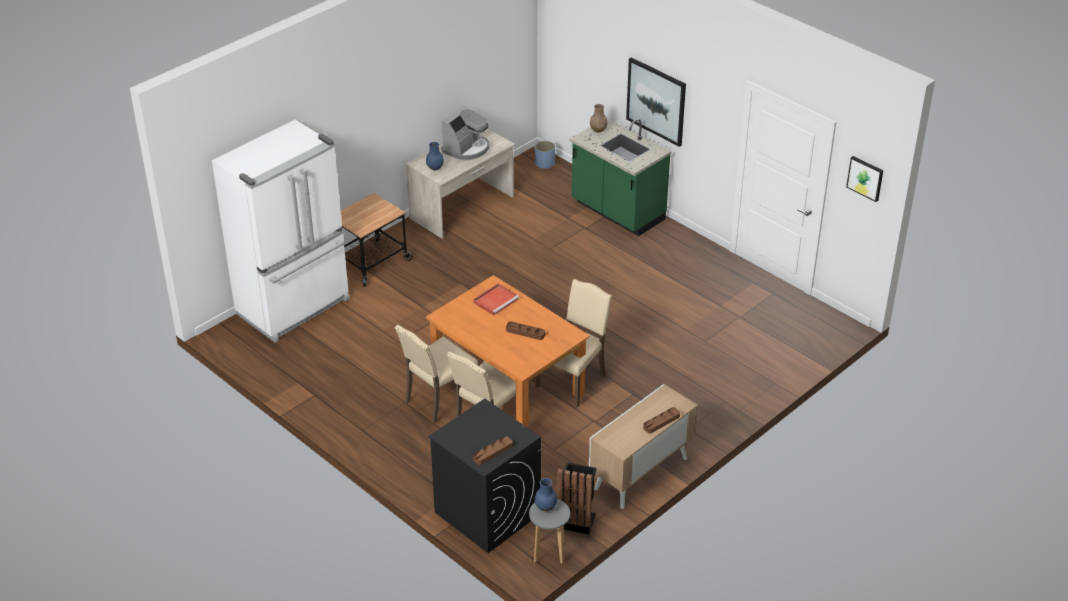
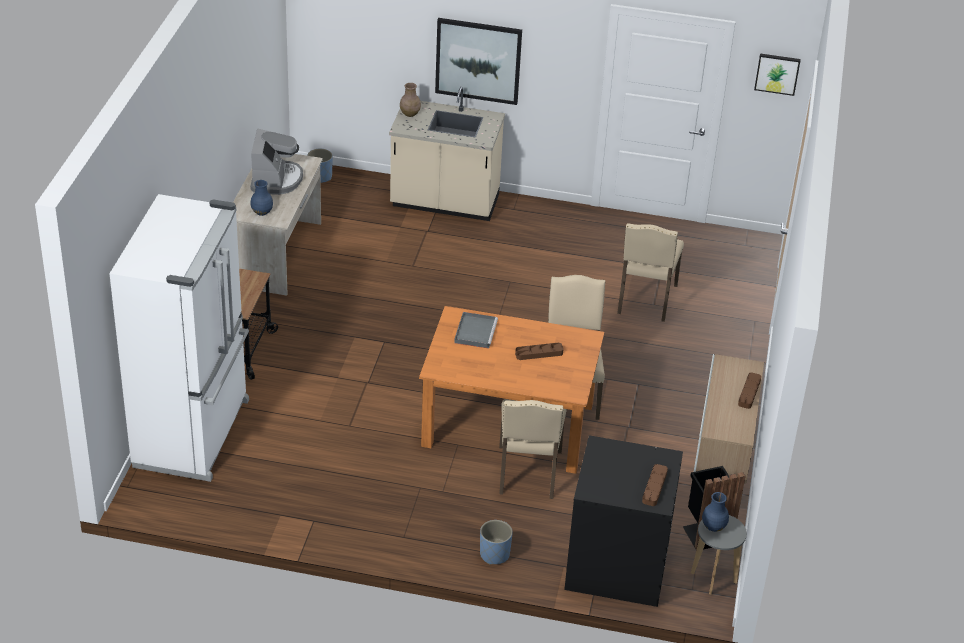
camera: 35 degrees left, 0 degrees up
(410, 468) = (494, 554): none -> blue planter
(439, 400) = (453, 470): beige chair -> beige chair (645, 300)
(496, 300) = (475, 331): red tray -> grey tray
(617, 212) = (444, 203): green counter -> beige counter

